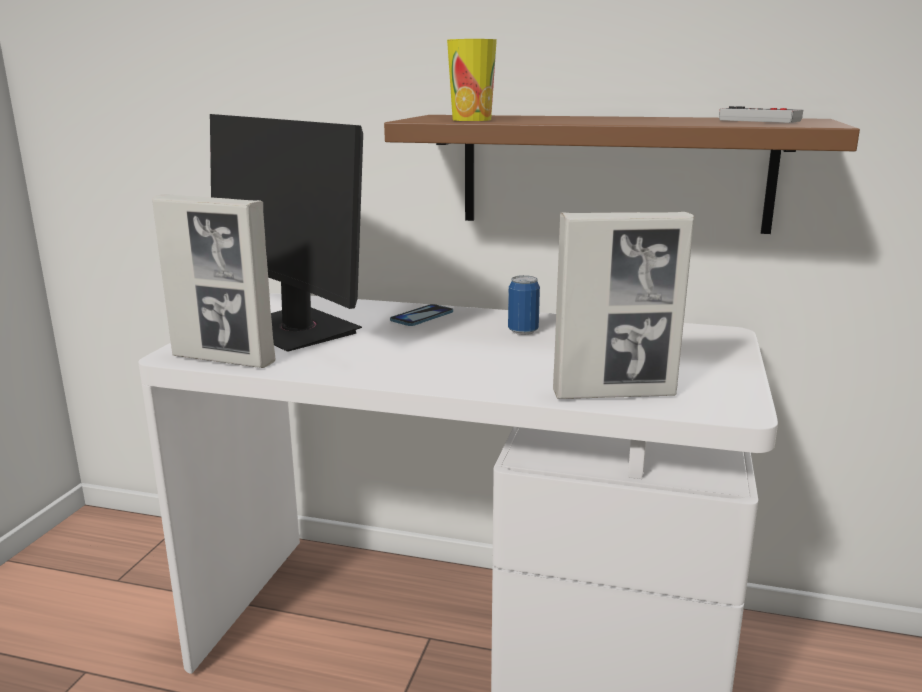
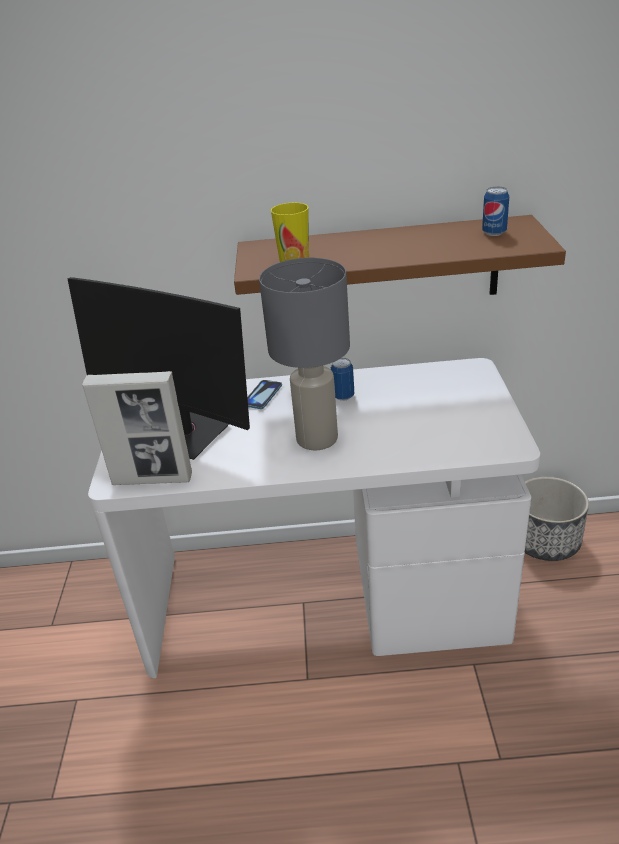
camera: 15 degrees left, 15 degrees up
(456, 360) = (317, 439): none -> grey table lamp
(614, 394) = (436, 449): picture frame -> none
(762, 120) = (494, 233): game controller -> can
(821, 652) = (545, 541): none -> planter

